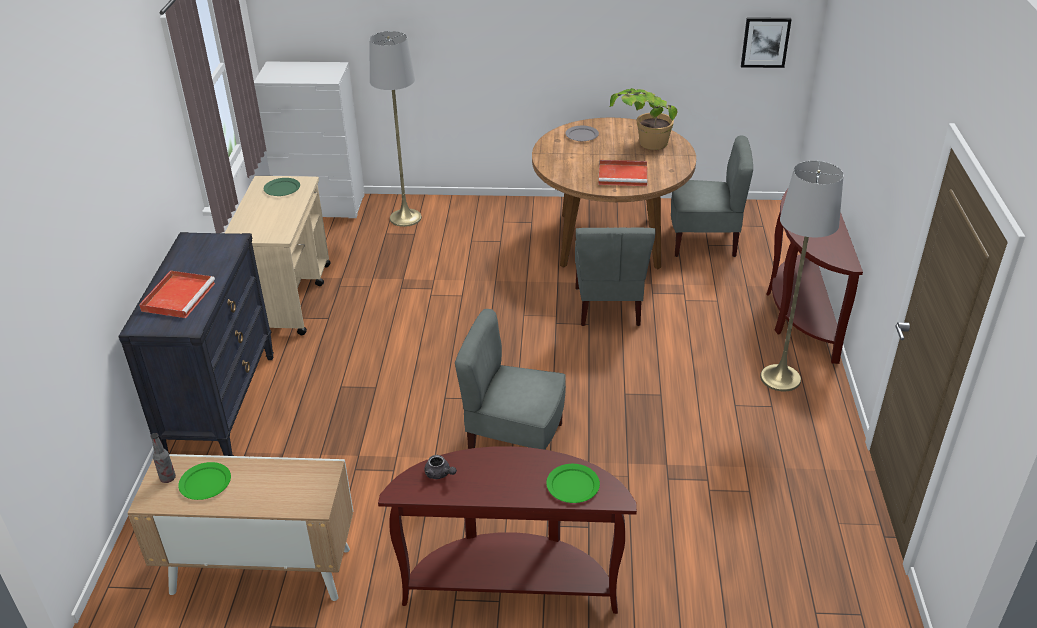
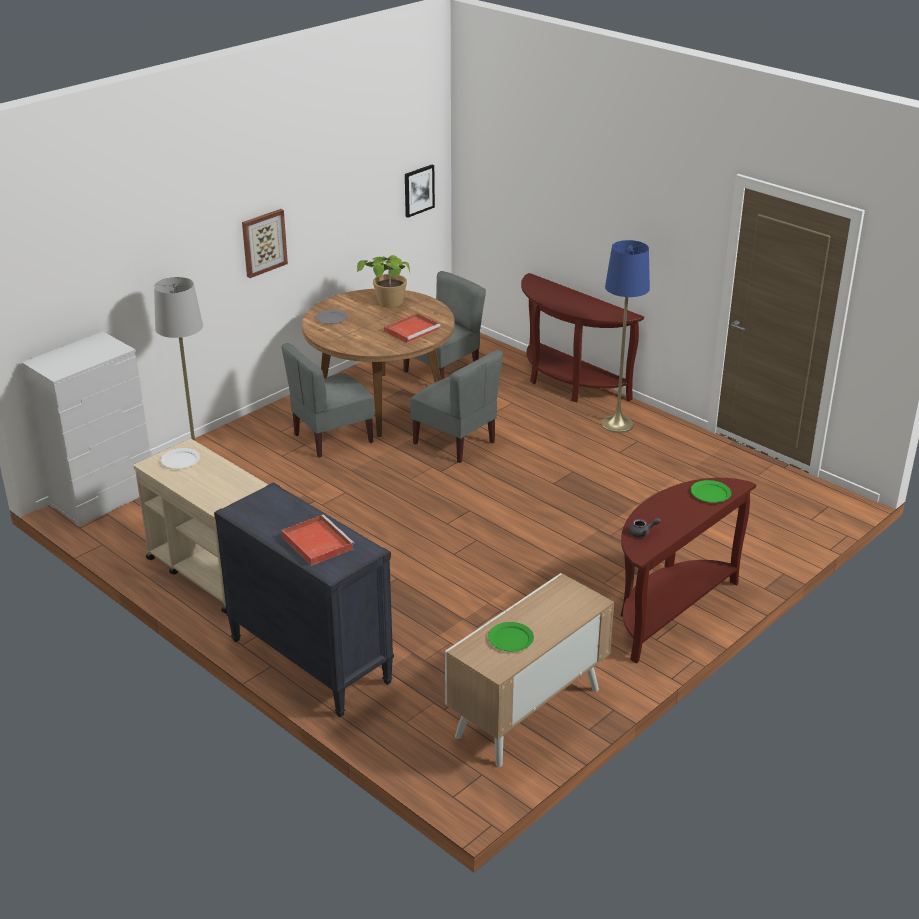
camera: 50 degrees left, 5 degrees down
(168, 478) = (483, 654): bottle -> none
(282, 189) = (180, 460): green plate -> white plate
(515, 442) = (541, 548): grey chair -> grey chair (332, 438)
(541, 36) = (263, 242): none -> picture
(780, 378) = (617, 424): grey floor lamp -> blue floor lamp

